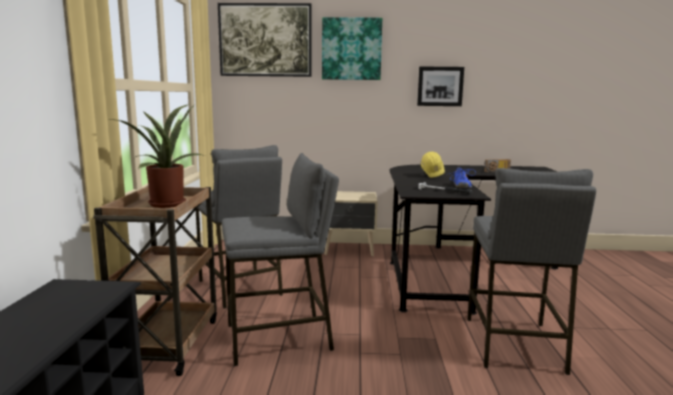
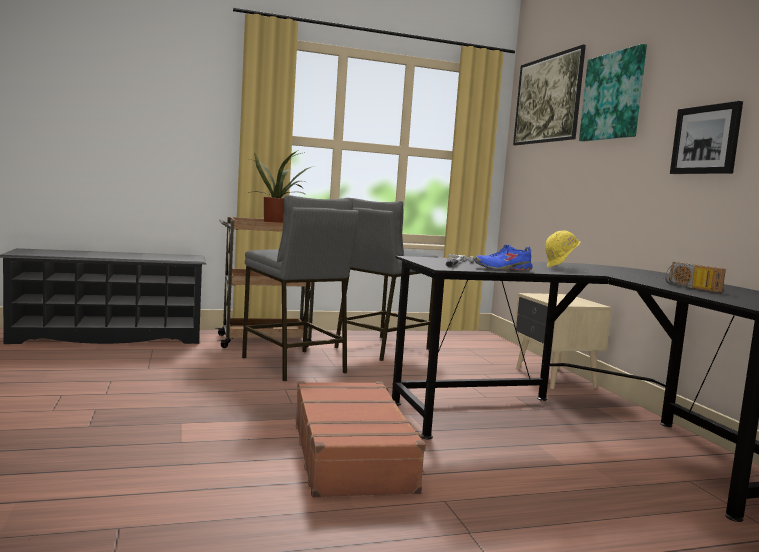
camera: 70 degrees right, 5 degrees down
(513, 344) = (352, 454): grey stool -> brown suitcase

